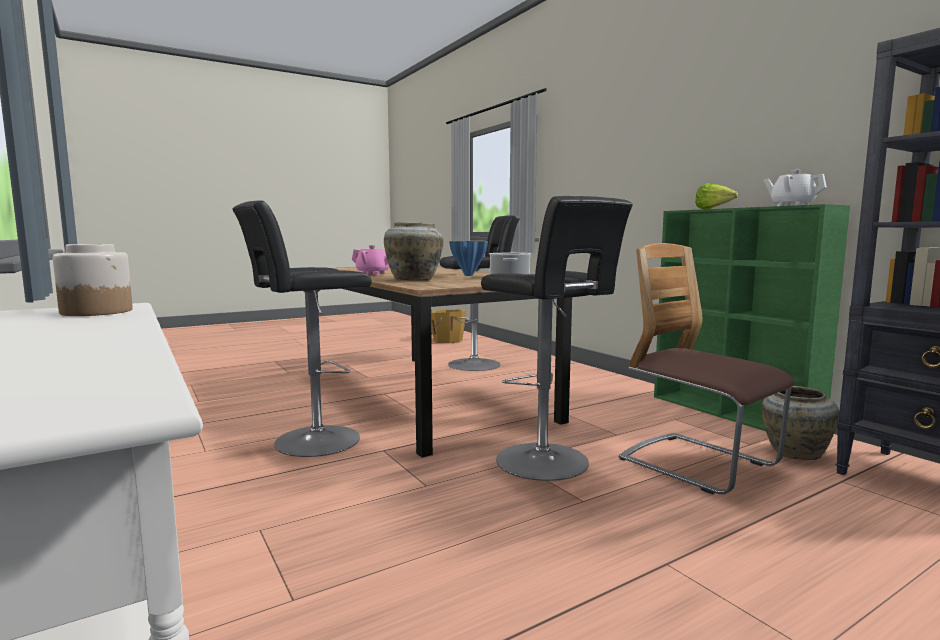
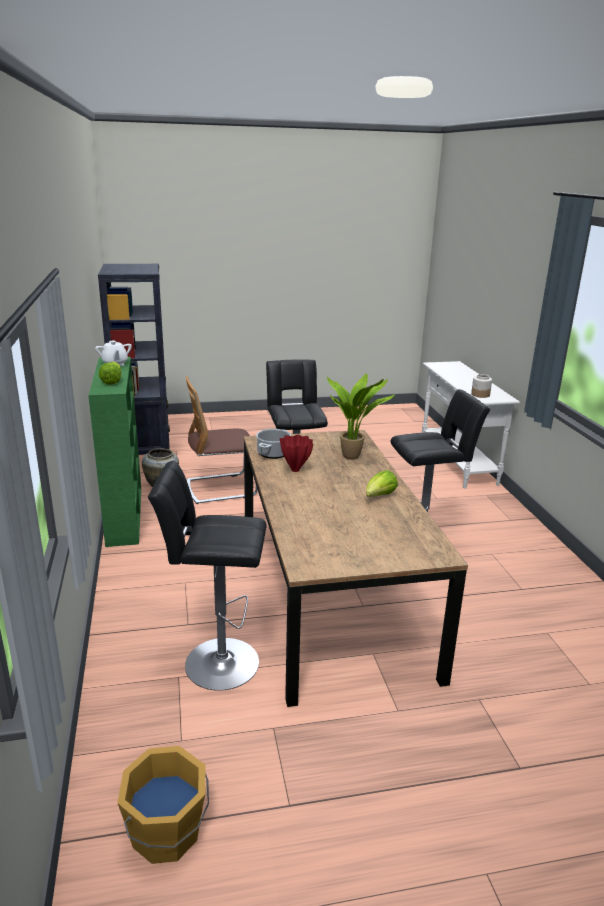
camera: 160 degrees left, 15 degrees up
(373, 273) = (379, 496): pink teapot -> lettuce
(415, 280) = (353, 456): beige vase -> potted plant
(468, 275) = (295, 470): blue vase -> red vase
(698, 464) = (221, 488): chair -> chair turned 90 degrees clockwise

